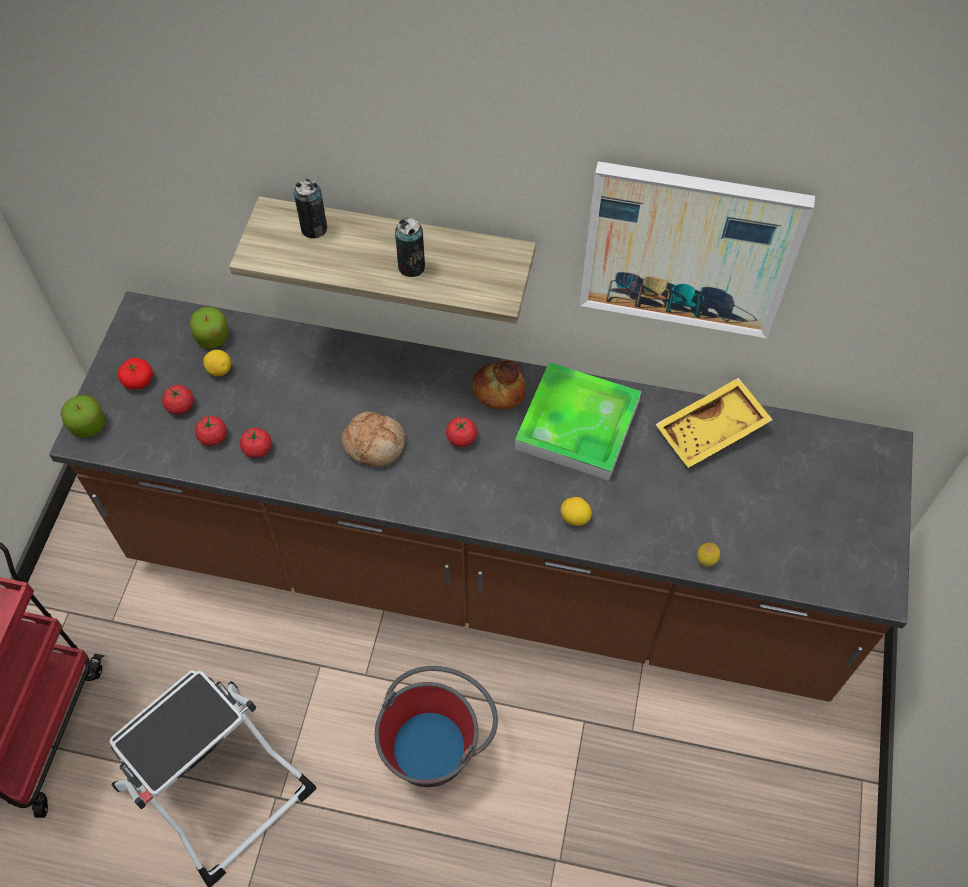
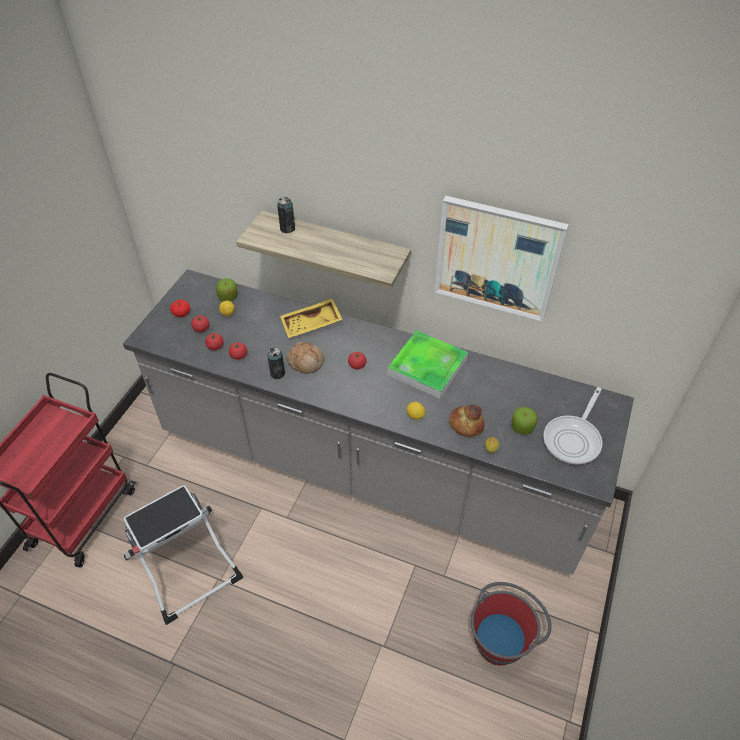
camera: 10 degrees right, 10 degrees down
(88, 425) = (148, 332): apple -> apple (522, 427)
(411, 267) = (337, 252): can -> can (277, 373)
(437, 742) = (322, 563): red bucket -> red bucket (503, 636)
(483, 571) = (370, 469): brown counter -> grey counter
(498, 391) = (384, 344): bread -> bread (465, 424)
(712, 431) = (508, 381): yellow tray -> yellow tray (311, 324)
(832, 521) = (573, 439): none -> frying pan

